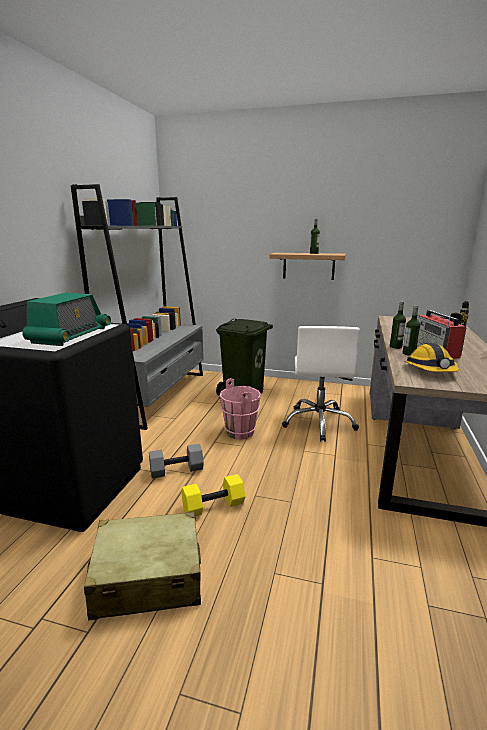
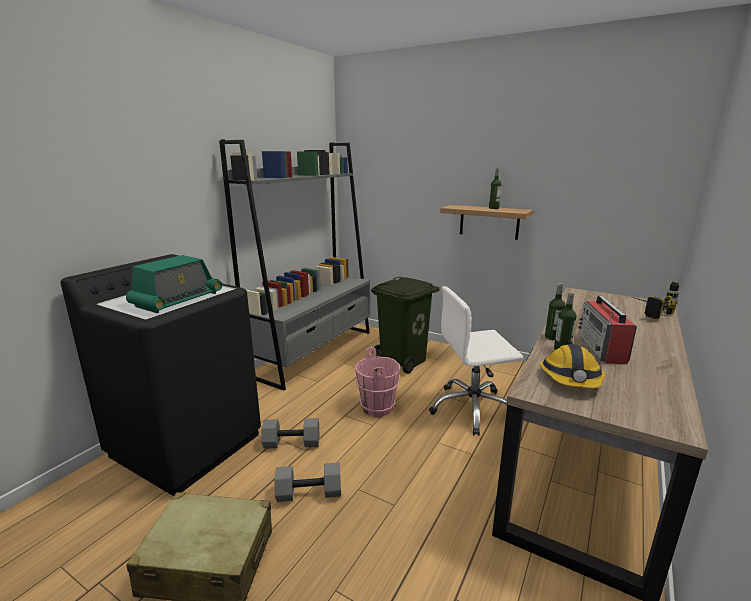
camera: 15 degrees right, 0 degrees up
(213, 505) = (310, 492): yellow dumbbell -> grey dumbbell
(319, 423) = (472, 409): white office chair -> white office chair turned 60 degrees clockwise

